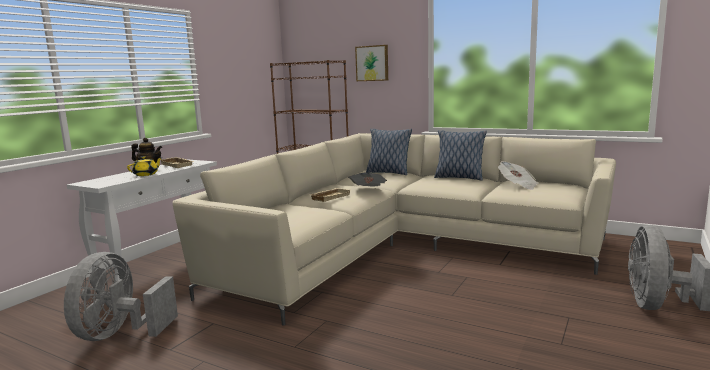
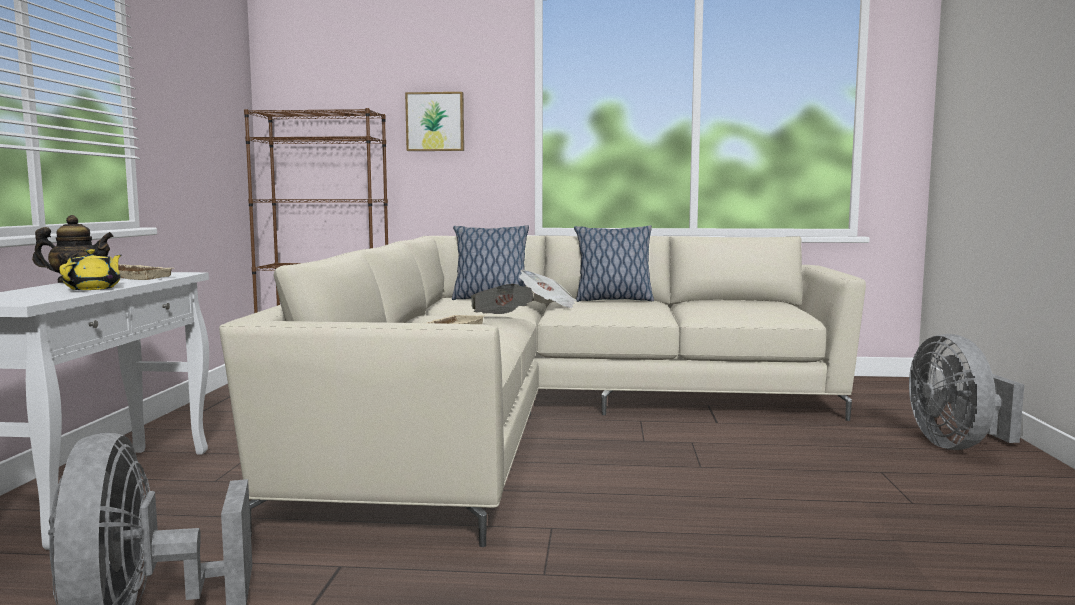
camera: 25 degrees left, 5 degrees down
(518, 186) = (714, 305): newspaper -> newspaper (548, 305)

